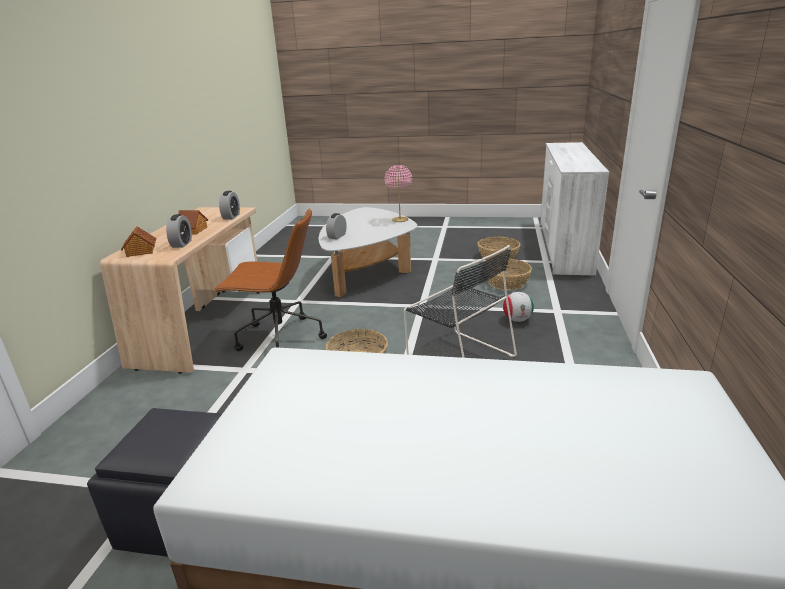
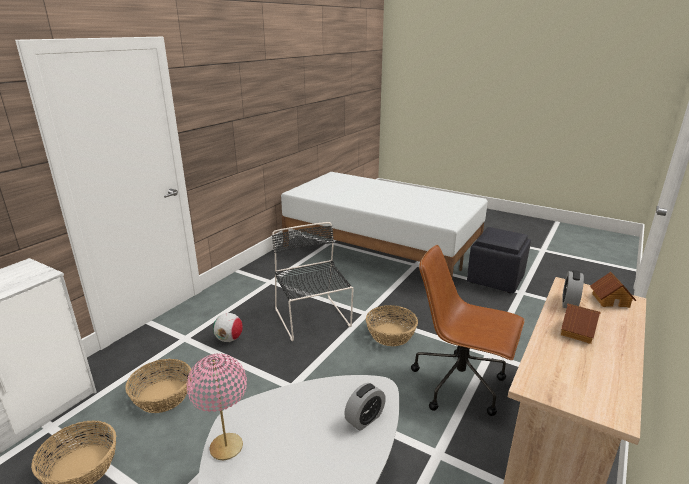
camera: 160 degrees left, 0 degrees up
(231, 216) = (539, 360): alarm clock -> none

